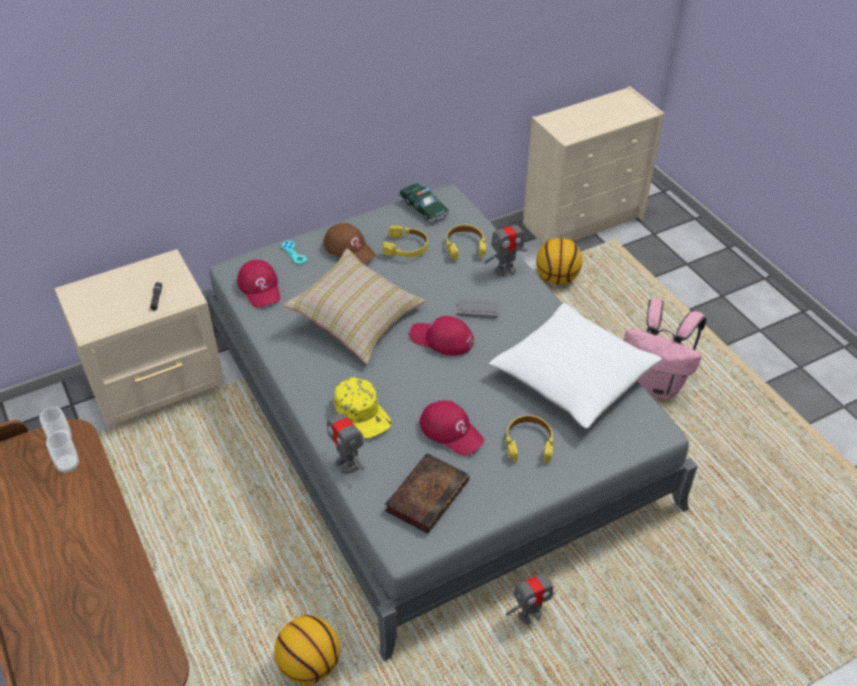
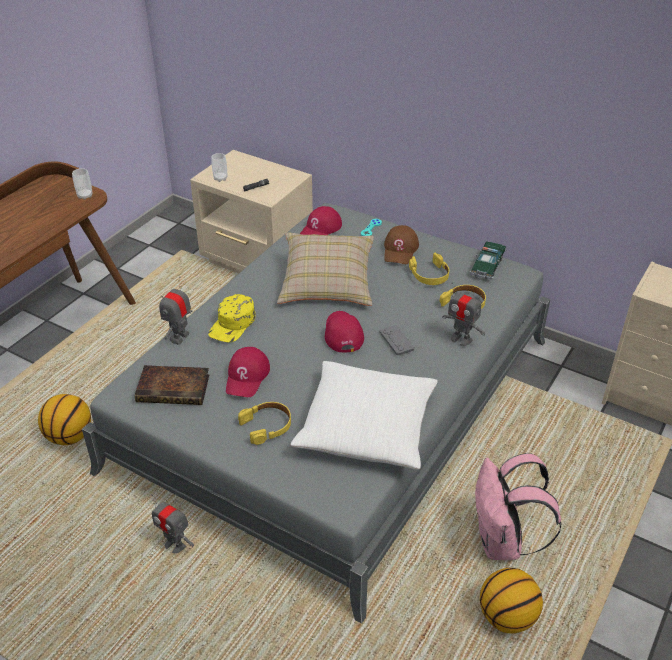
camera: 60 degrees right, 5 degrees down
(68, 465) = (66, 206): cup -> cup (220, 178)
(557, 278) = (573, 419): basketball -> basketball (507, 617)

